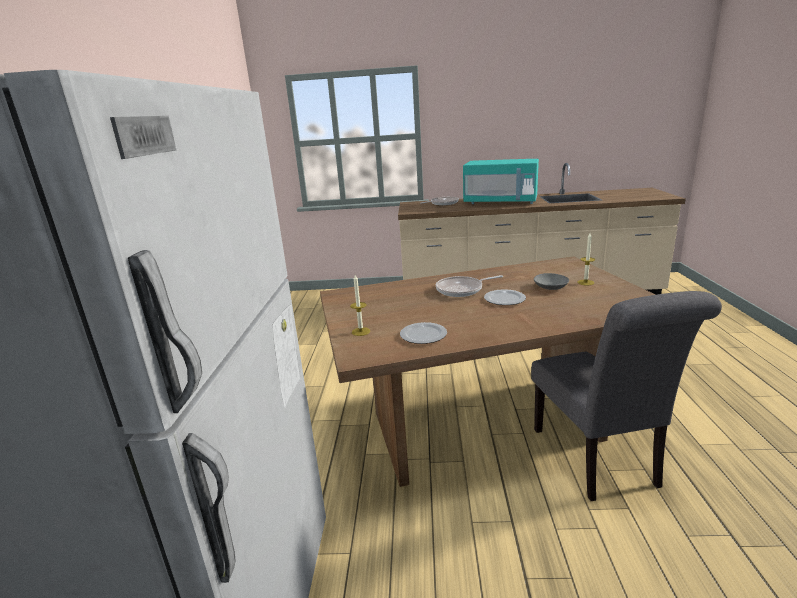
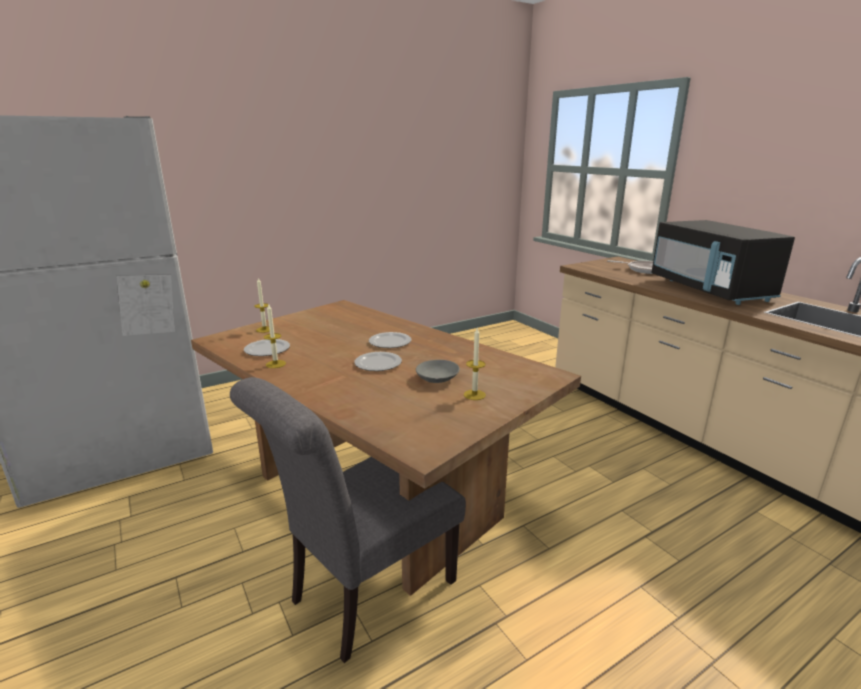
camera: 55 degrees right, 0 degrees up
(462, 290) = (390, 342): frying pan -> plate
(466, 335) = (275, 364): none -> candle
(501, 202) = (709, 290): turquoise microwave -> black microwave

